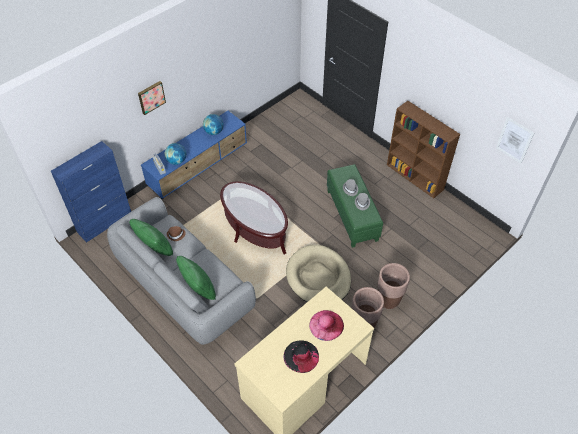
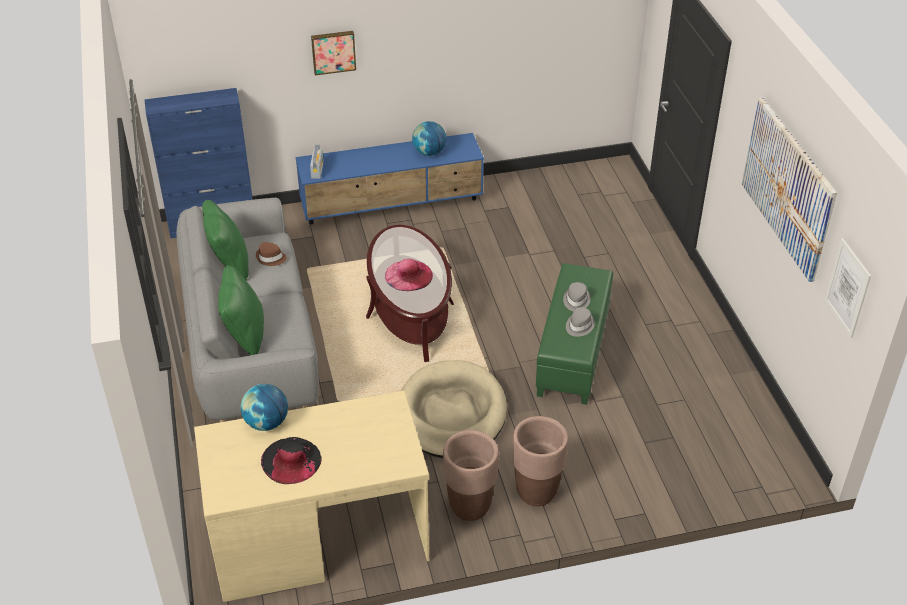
camera: 30 degrees right, 10 degrees down
(176, 161) = (347, 170): globe -> globe (266, 423)
(326, 325) = (361, 438): pink hat -> pink hat (408, 275)
(415, 177) = (723, 342): brown bookcase -> none
(454, 95) = (788, 187): none -> picture

